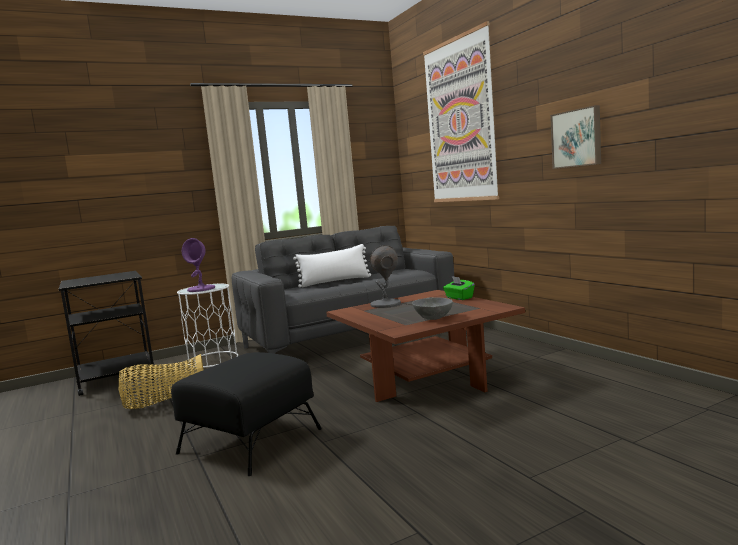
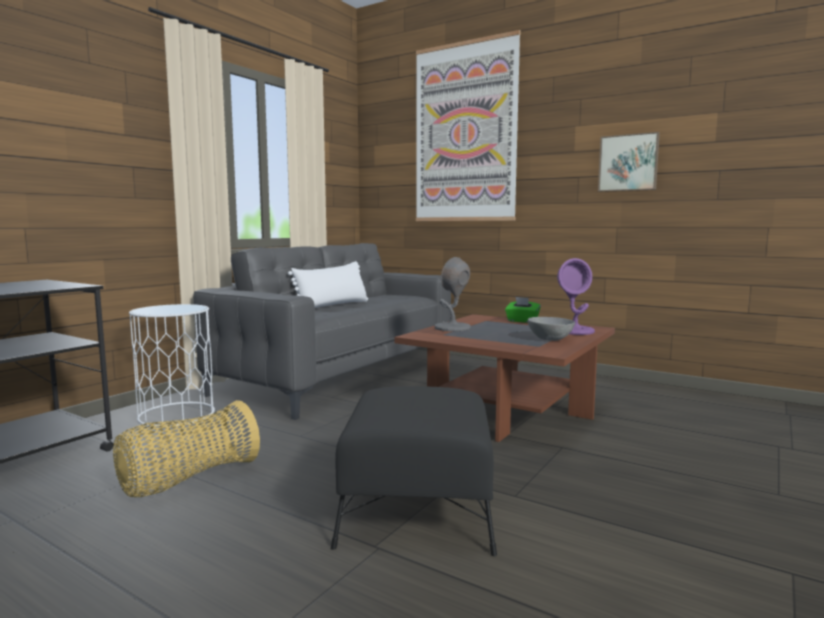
camera: 30 degrees left, 0 degrees up
(201, 289) = (172, 310): purple table lamp -> purple table lamp (575, 331)

